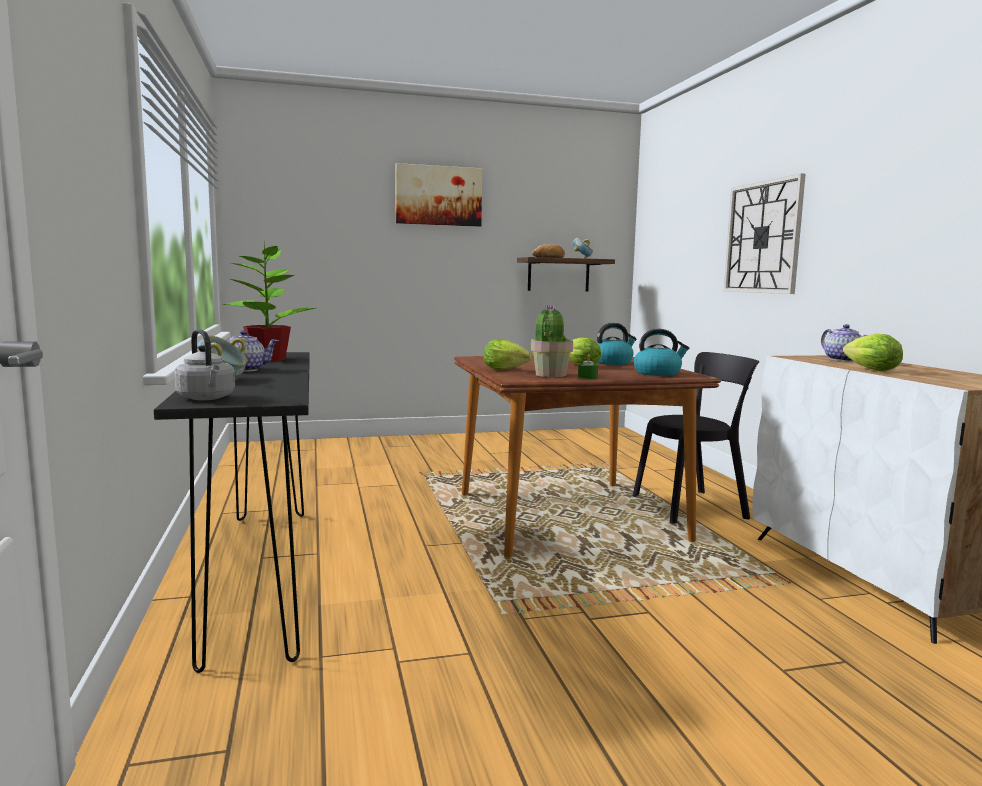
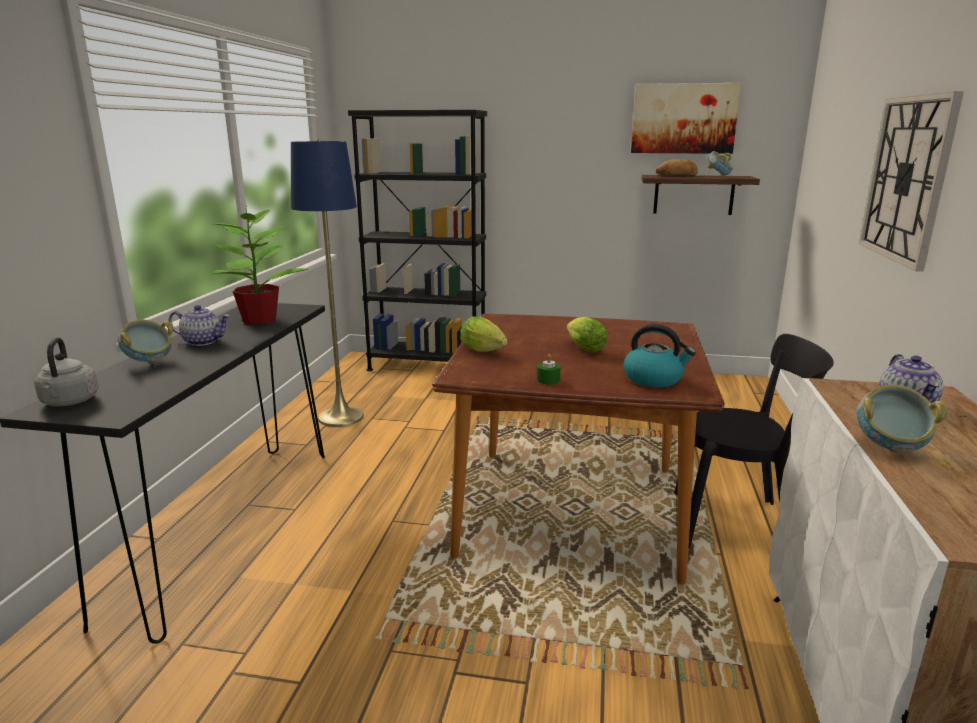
camera: 25 degrees right, 10 degrees up
(282, 487) = (341, 417): none -> blue floor lamp
(327, 445) = (427, 365): none -> black bookcase
(438, 195) = (551, 105): picture -> picture (683, 118)
(550, 375) = (514, 369): potted plant -> none
(612, 362) = (639, 344): kettle -> none
(868, 369) = (889, 448): lettuce -> bowl

